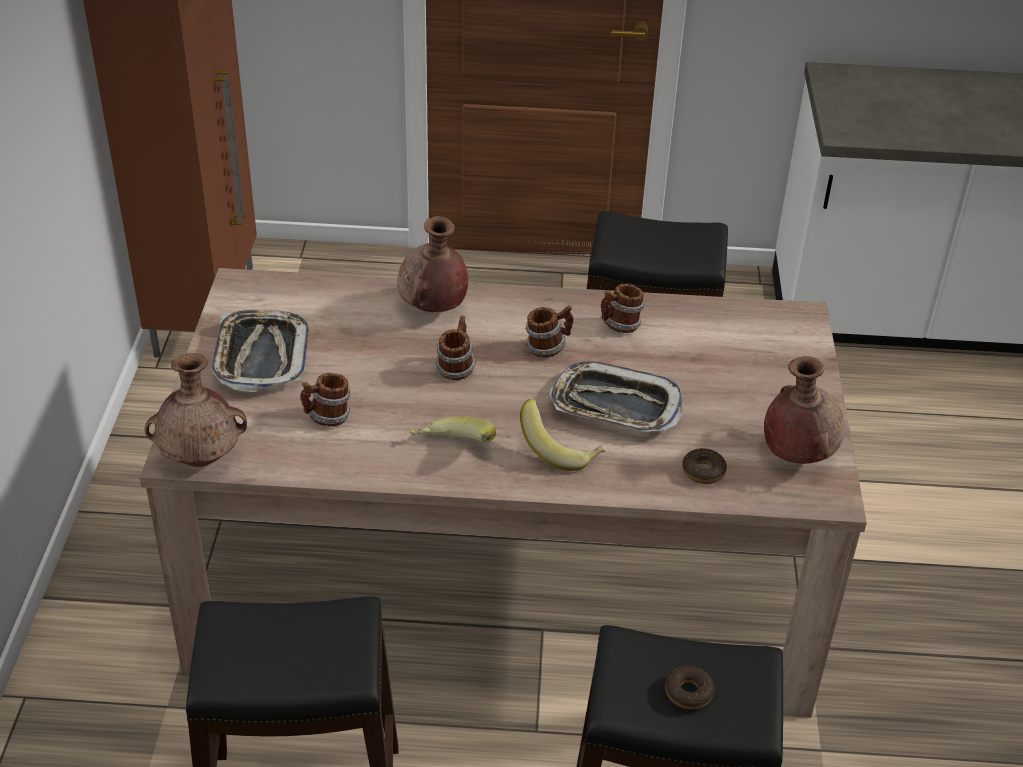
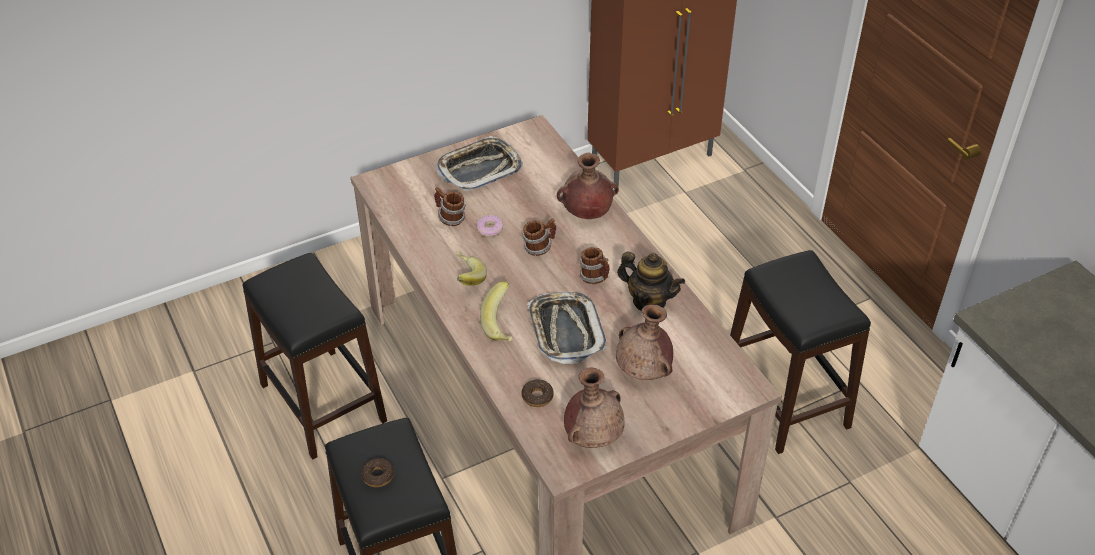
camera: 60 degrees right, 5 degrees up
(202, 458) = (381, 190): brown vase -> brown vase (644, 372)
(383, 393) = (490, 229): none -> donut
(619, 326) = (649, 301): mug -> teapot

